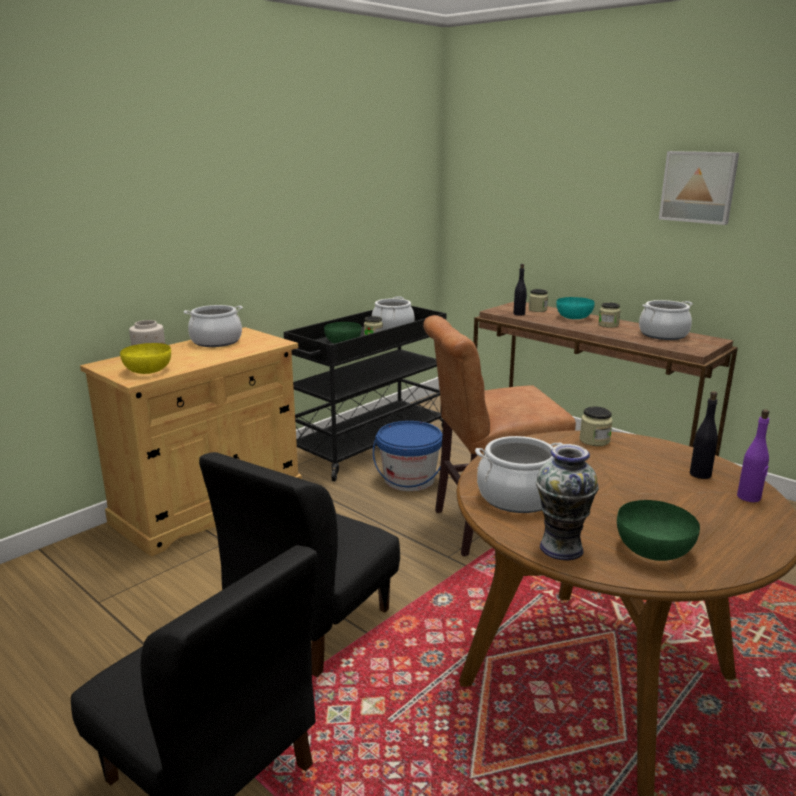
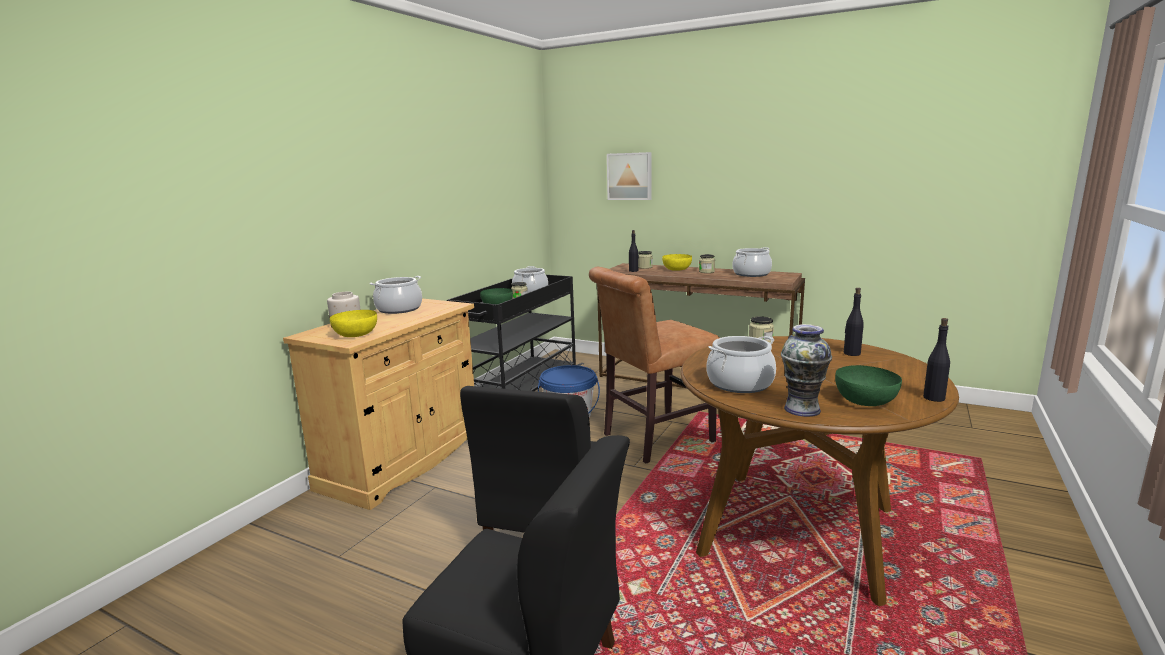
camera: 15 degrees left, 5 degrees down
(574, 317) = (677, 269): turquoise bowl -> yellow bowl
(698, 187) = (762, 161): picture -> picture (630, 176)
(749, 497) = (896, 362): purple bottle -> none
(751, 562) = (934, 398): none -> black bottle

